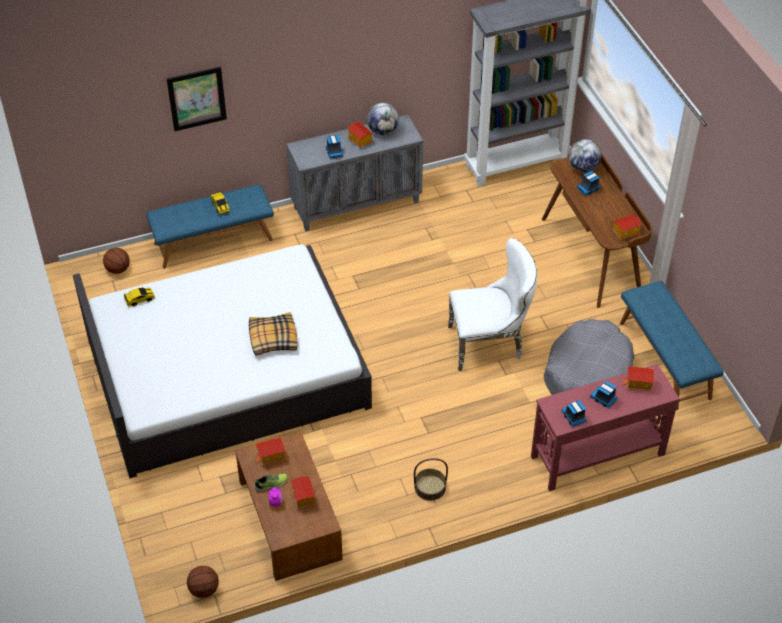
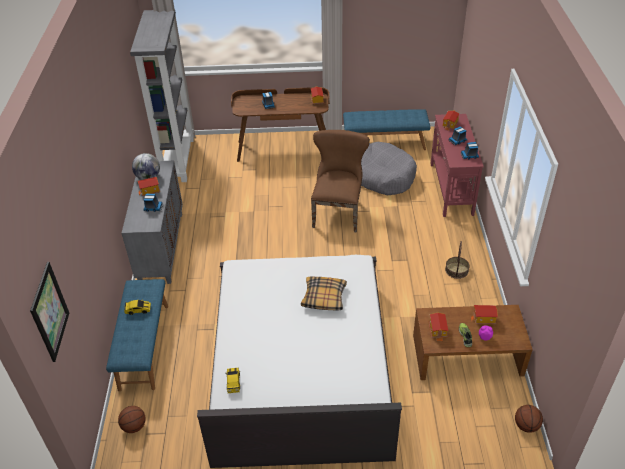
camera: 70 degrees left, 5 degrees down
(197, 98) = (85, 232): picture -> picture (49, 312)
(490, 343) = (338, 211): white chair -> brown chair
(583, 168) = (247, 102): globe -> none

